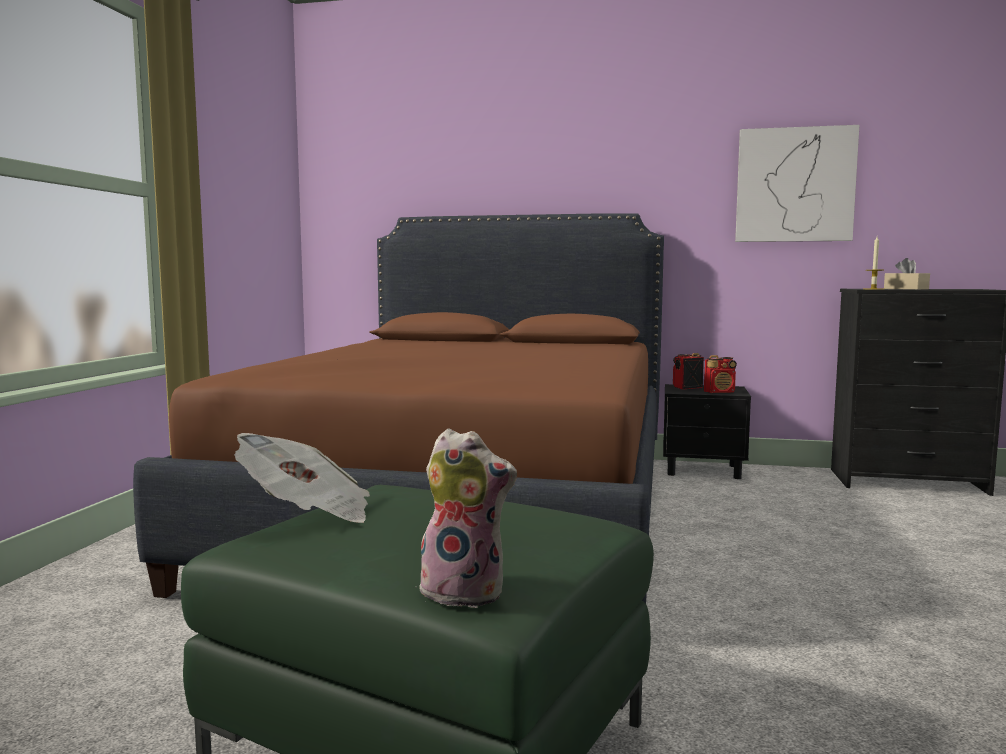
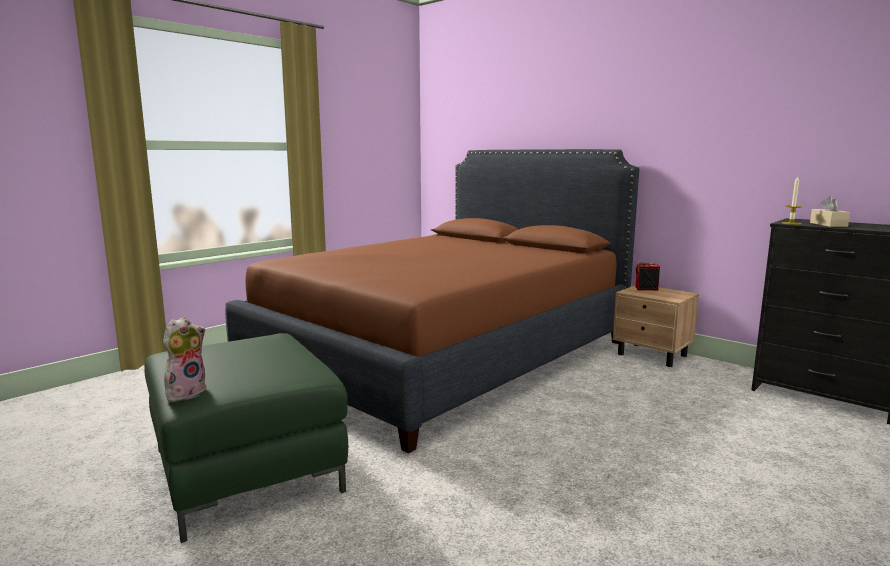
camera: 30 degrees right, 5 degrees up
(308, 512) = (207, 343): newspaper -> none
(466, 591) = (186, 393): plush toy -> plush toy turned 105 degrees counterclockwise
(704, 470) = (652, 355): black nightstand -> beige nightstand
(720, 392) = (661, 296): radio -> none
(795, 185) = (754, 125): picture -> none

